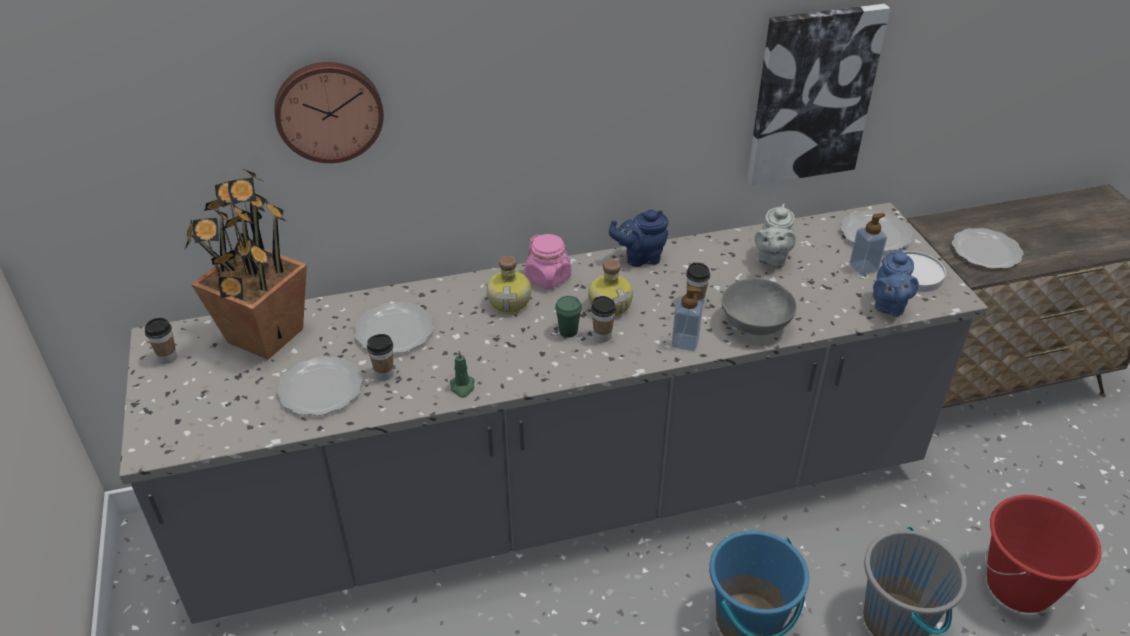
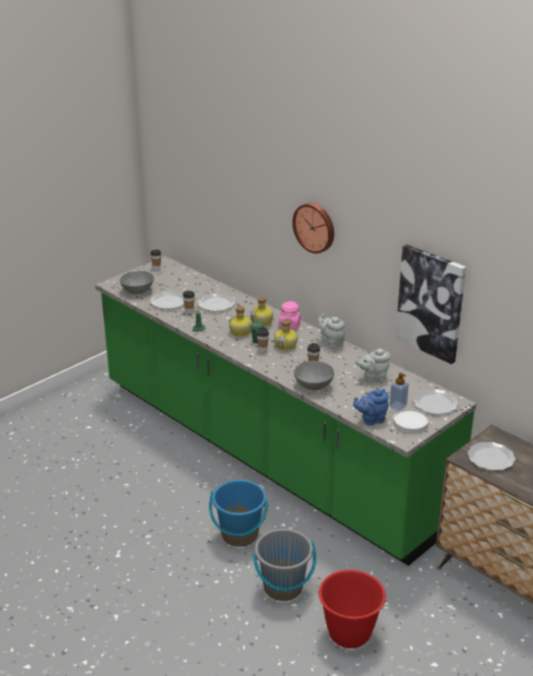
camera: 60 degrees right, 10 degrees down
(226, 417) = (137, 290): none -> grey bowl
(264, 335) = (186, 280): potted plant -> none
(328, 110) = (236, 198): wall clock -> wall clock (315, 227)
(522, 339) = (240, 332): none -> bottle
(565, 495) = (266, 452): grey counter -> green counter
(640, 258) = (331, 343): blue teapot -> grey teapot
(685, 342) = (280, 370): soap dispenser -> none

